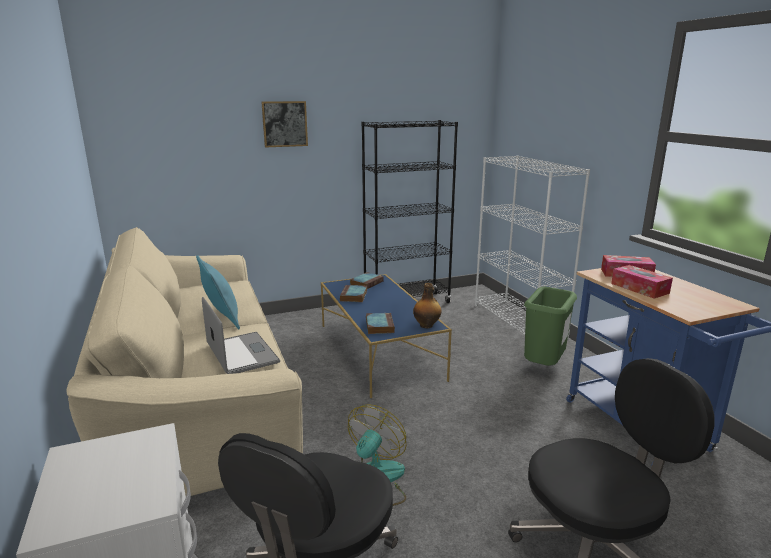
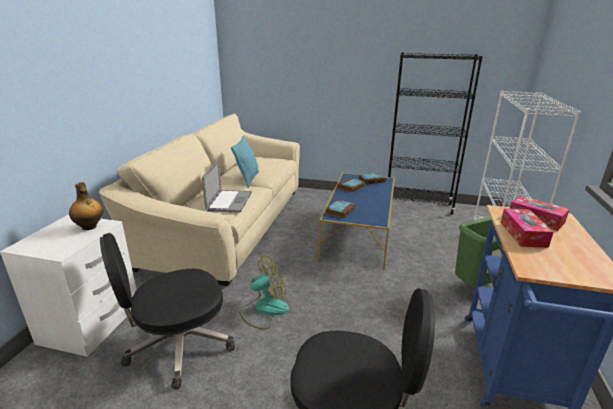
camera: 35 degrees right, 5 degrees up
(284, 124) = (341, 51): picture -> none
(427, 325) = (374, 220): bottle -> bottle (89, 227)

